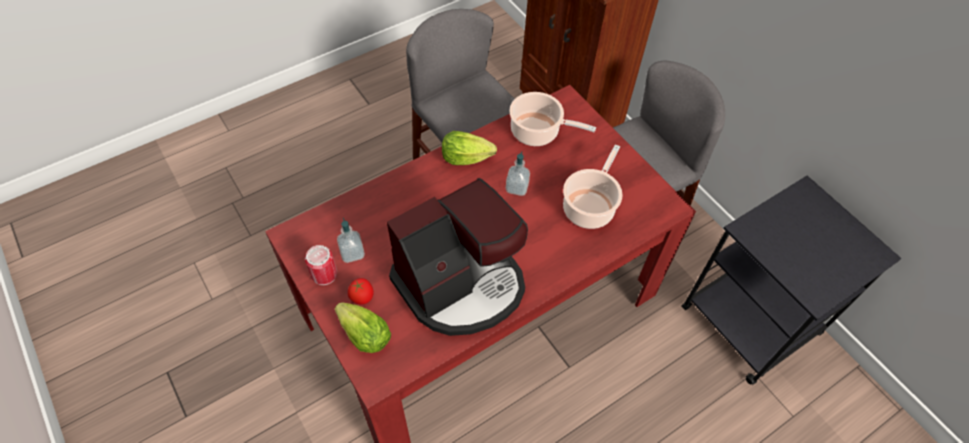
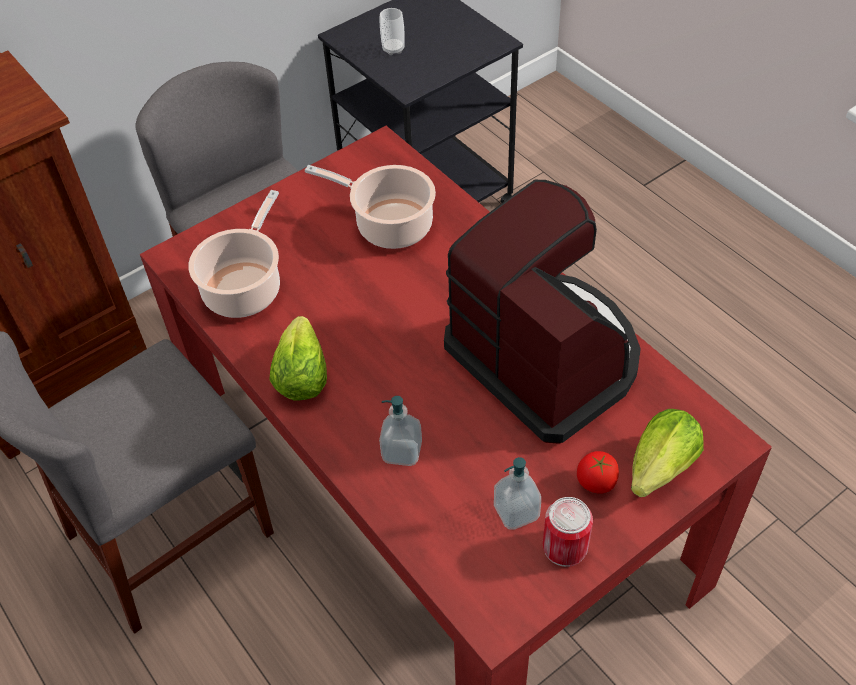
camera: 90 degrees left, 5 degrees down
(517, 187) = (360, 306): soap dispenser -> soap dispenser (402, 451)
(794, 223) = (393, 49): none -> cup

